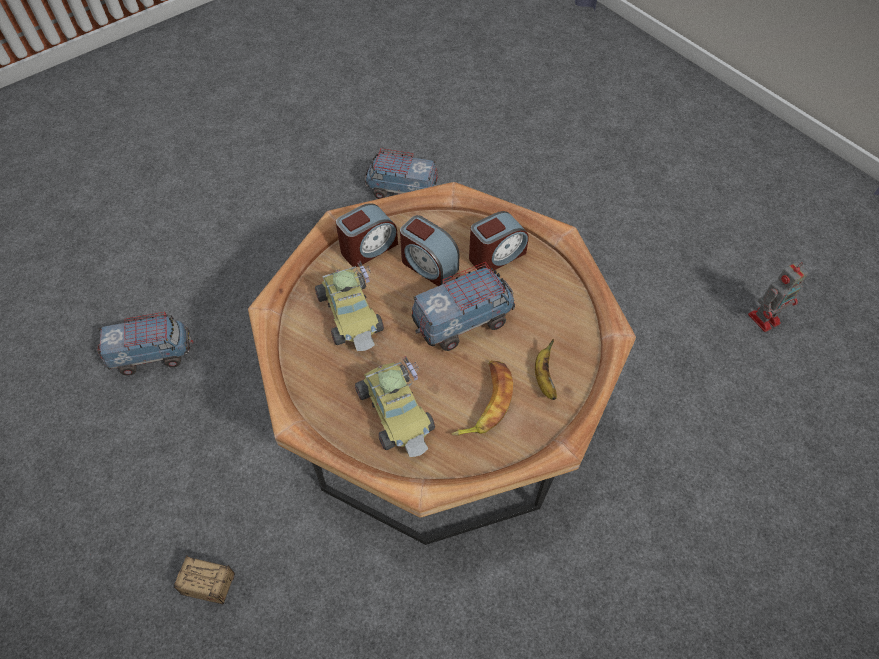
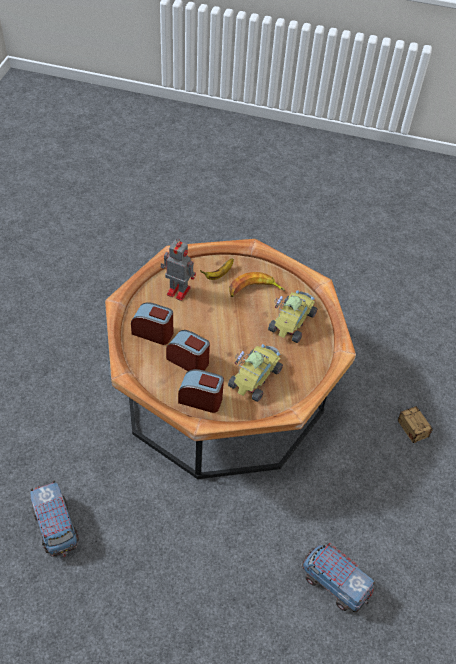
camera: 130 degrees left, 5 degrees down
(428, 265) = (188, 360): alarm clock -> alarm clock turned 60 degrees counterclockwise
(463, 322) = (214, 323): toy truck -> none
(765, 318) = (39, 268): toy robot -> toy robot (177, 290)

